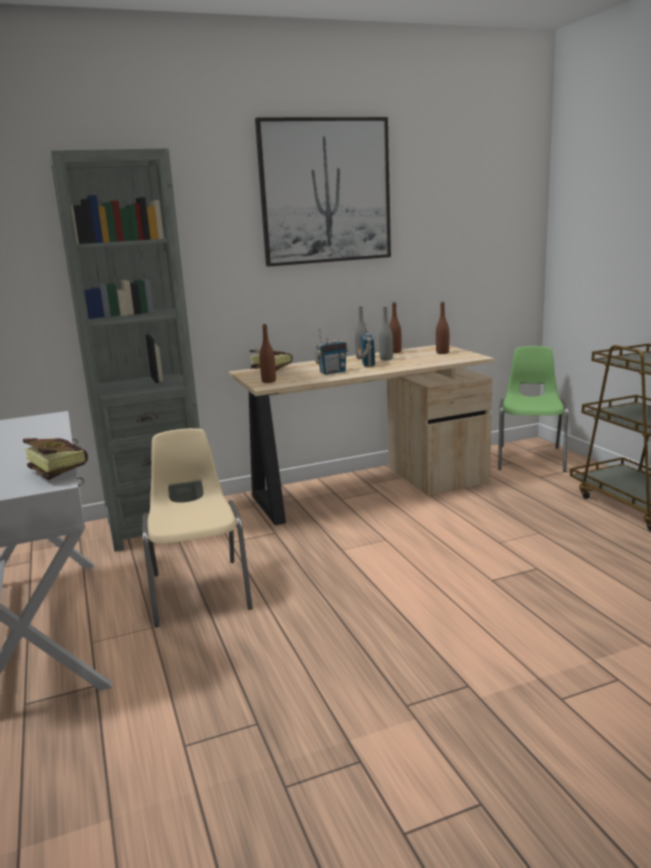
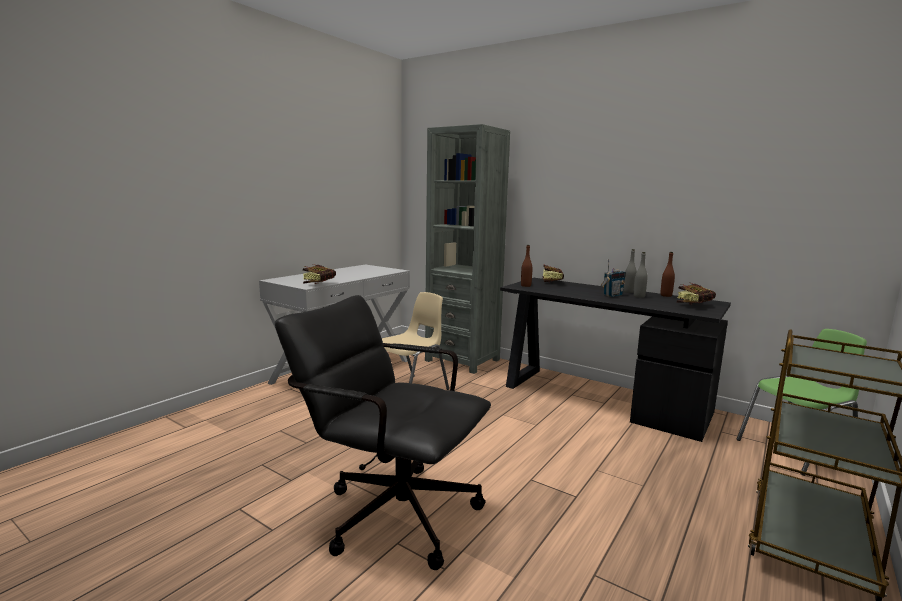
camera: 55 degrees right, 5 degrees down
(325, 191) = (630, 154): picture -> none
(332, 372) = (574, 292): radio -> none
(365, 489) = (600, 398): beige desk -> black desk
(442, 352) = (696, 305): brown bottle -> book
(493, 688) = (389, 510): none -> black office chair

